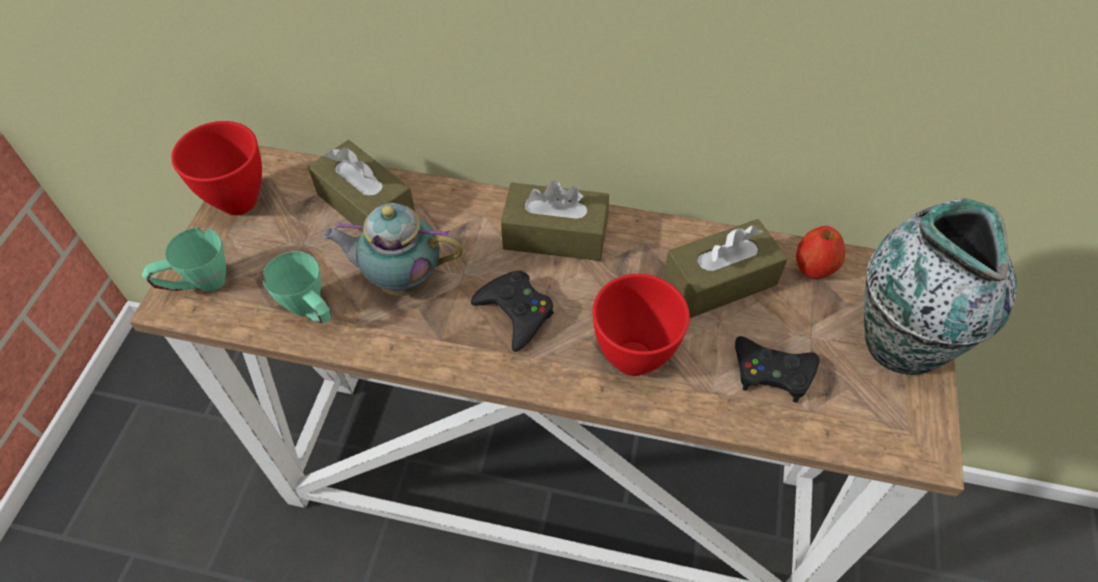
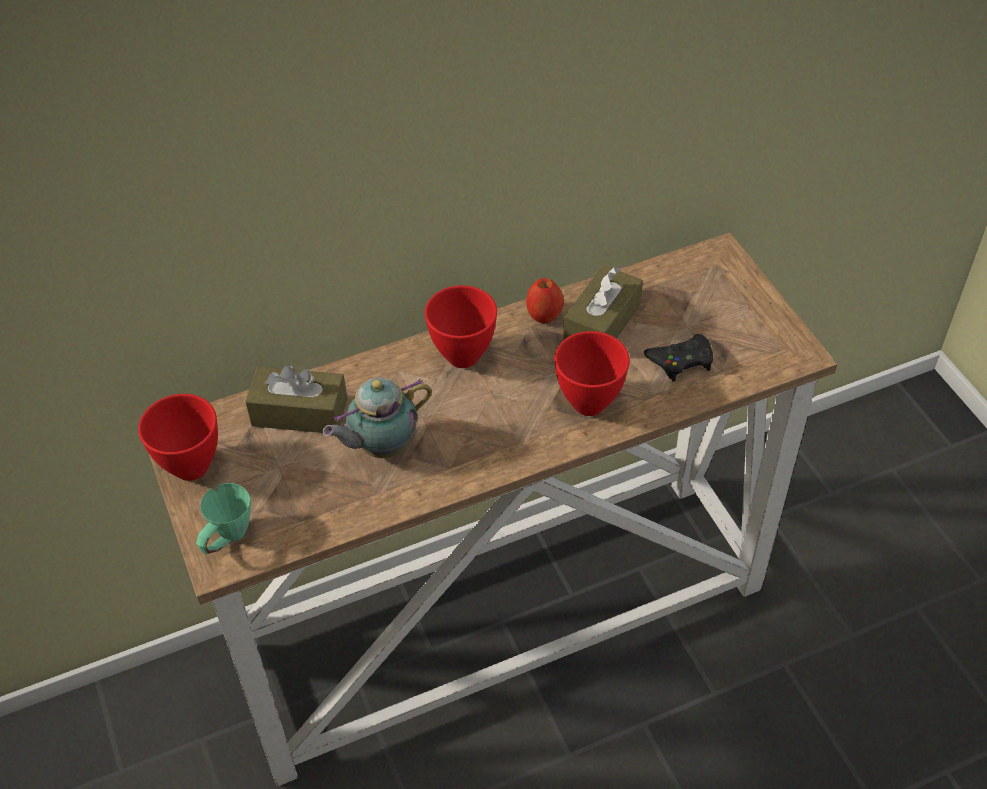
camera: 35 degrees left, 5 degrees down
(312, 313) = (337, 506): green mug -> none
(515, 312) = (484, 420): black game controller -> none
(555, 235) = (463, 355): brown tissue box -> red bowl
(813, 268) = (654, 282): apple -> apple (544, 315)
(900, 340) = (740, 298): vase -> none

